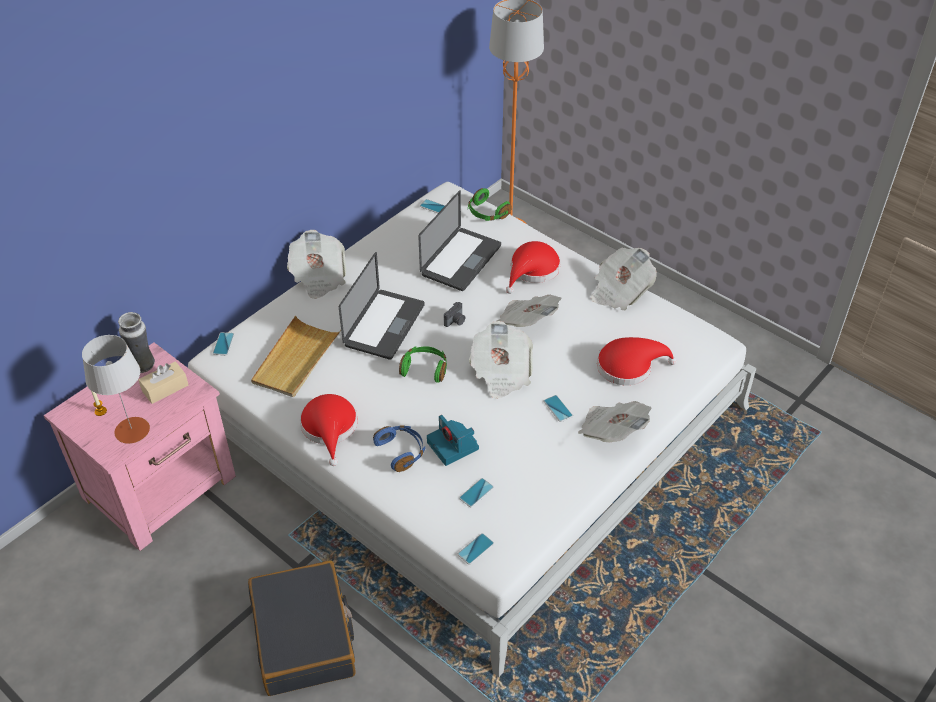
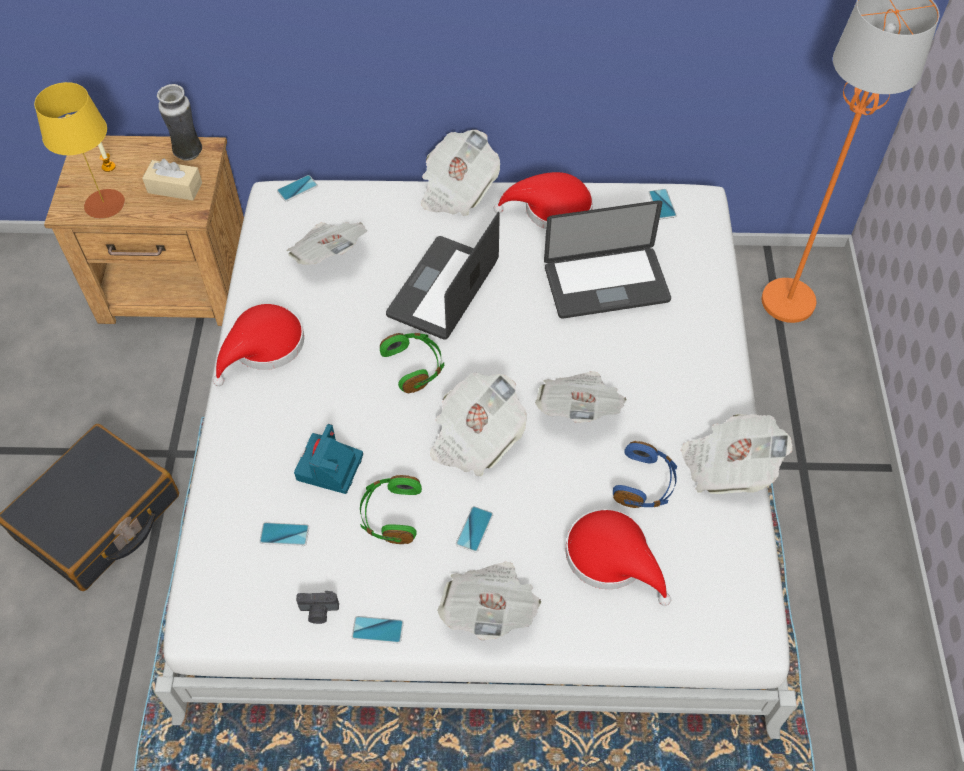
camera: 50 degrees right, 10 degrees up
(132, 430) = (104, 204): grey table lamp -> yellow table lamp
(162, 487) = (178, 284): pink nightstand -> brown nightstand
(296, 360) = (329, 255): beige tray -> newspaper
(384, 325) = (443, 289): laptop -> laptop turned 135 degrees clockwise
(401, 451) = (284, 427): blue headphones -> blue headphones (645, 484)
(455, 321) = (511, 344): camera -> camera (319, 612)
(475, 549) = (206, 587): phone -> phone (377, 630)
(487, 213) = (708, 254): green headphones -> green headphones (390, 515)
(532, 270) = (666, 358): red hat -> red hat (551, 209)

